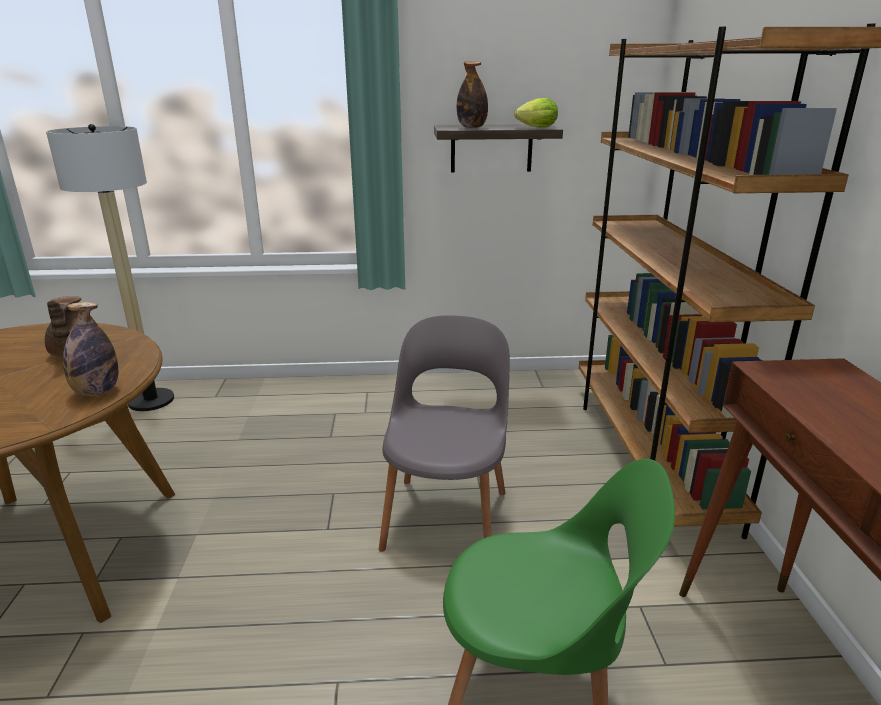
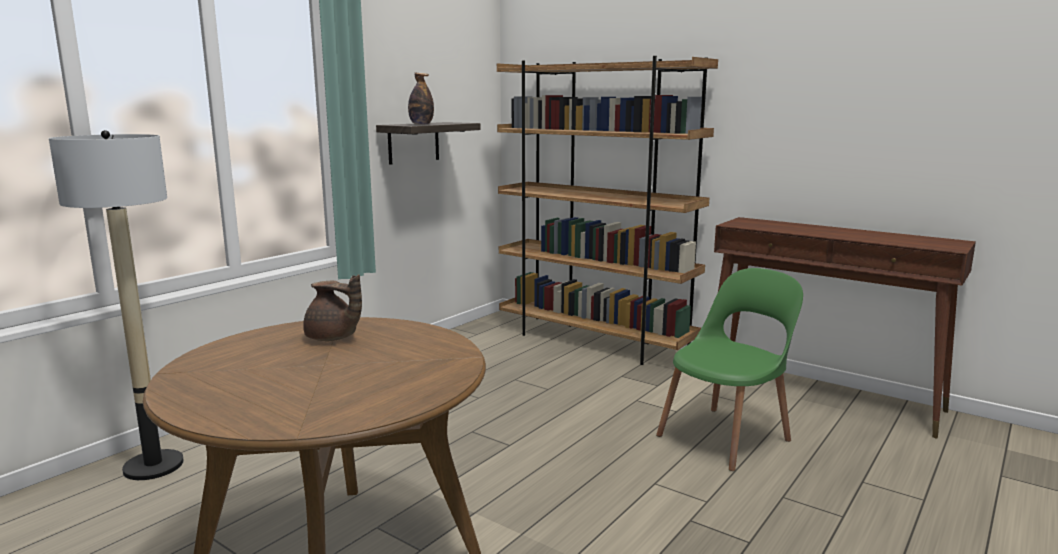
camera: 50 degrees left, 10 degrees down
(97, 392) = (437, 340): bottle -> none
(447, 515) = (558, 406): grey chair -> none
(534, 127) = (459, 123): lettuce -> none

